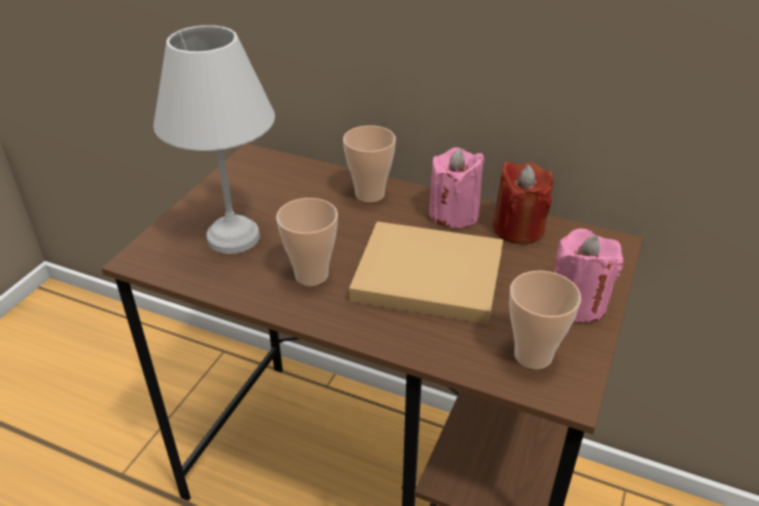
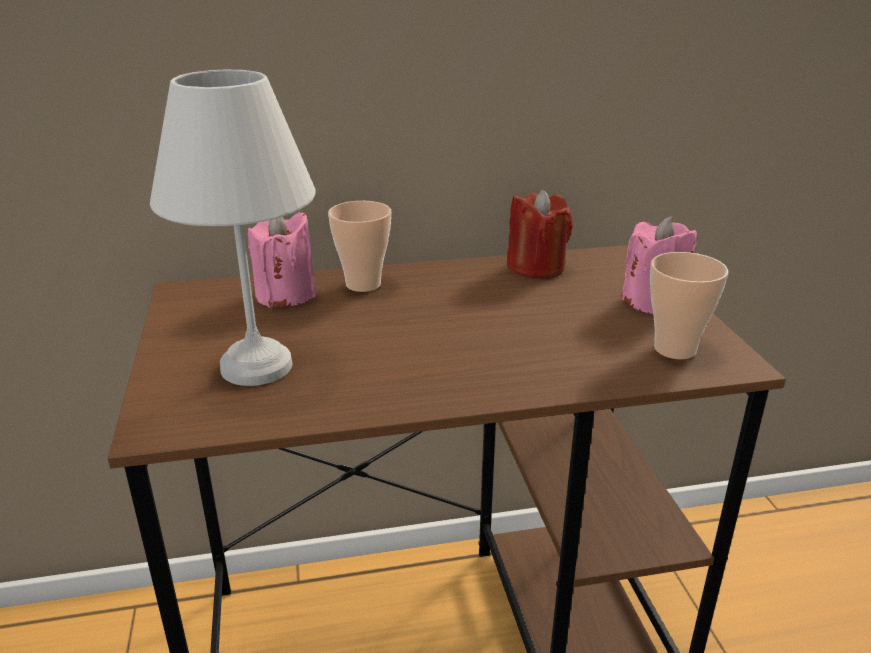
camera: 35 degrees left, 10 degrees down
(311, 275) = (393, 367): cup -> none
(423, 274) = (502, 327): beige book -> none
(454, 214) = (465, 274): pink candle -> pink candle (285, 295)

